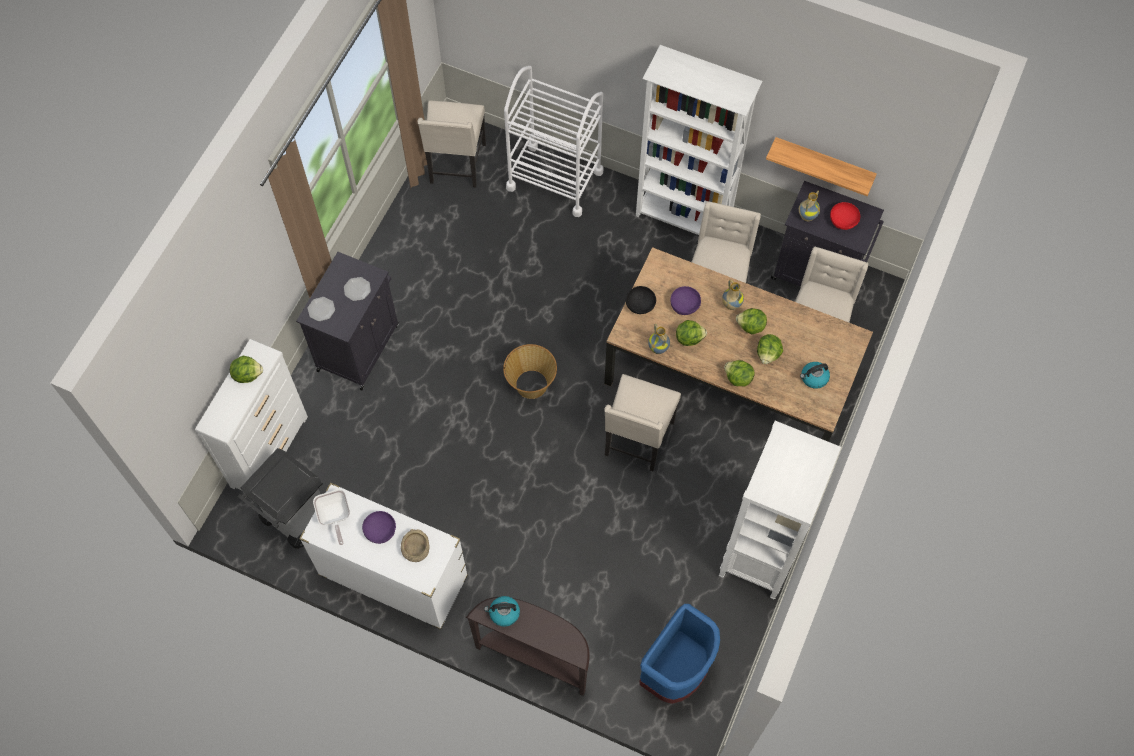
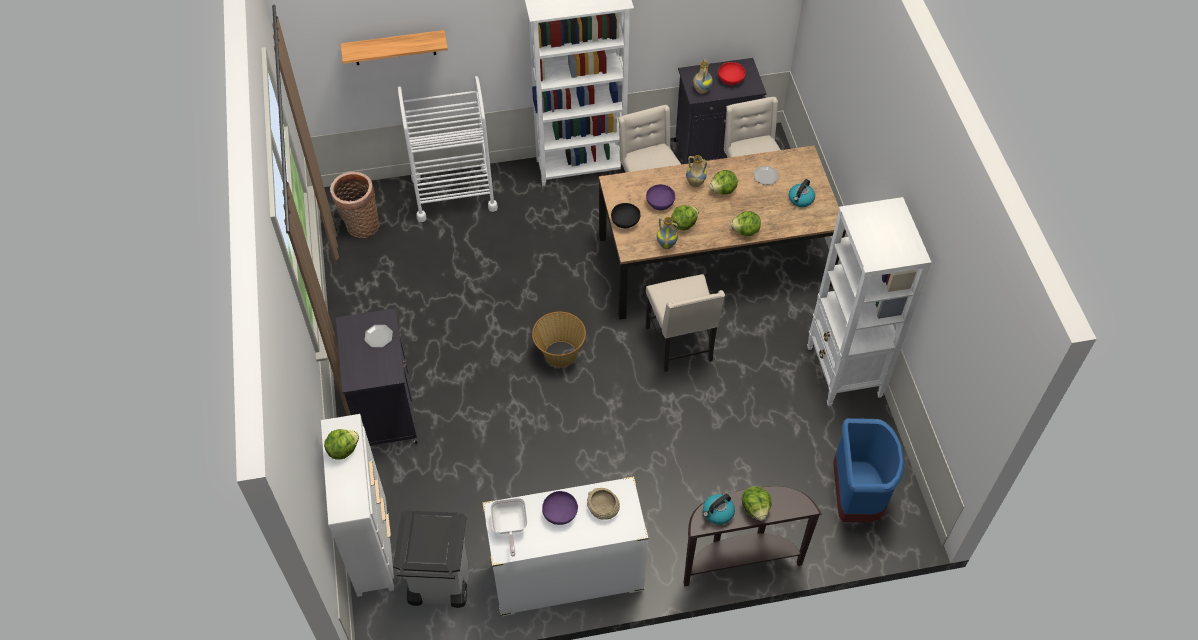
camera: 35 degrees left, 10 degrees down
(321, 310) = (358, 370): plate -> plate (765, 176)
(334, 517) = (509, 527): frying pan -> frying pan turned 45 degrees clockwise
(456, 165) = (360, 225): beige chair -> basket
(768, 354) = (753, 202): lettuce -> lettuce (755, 508)
(823, 163) = (691, 40): shelf -> shelf (394, 48)

